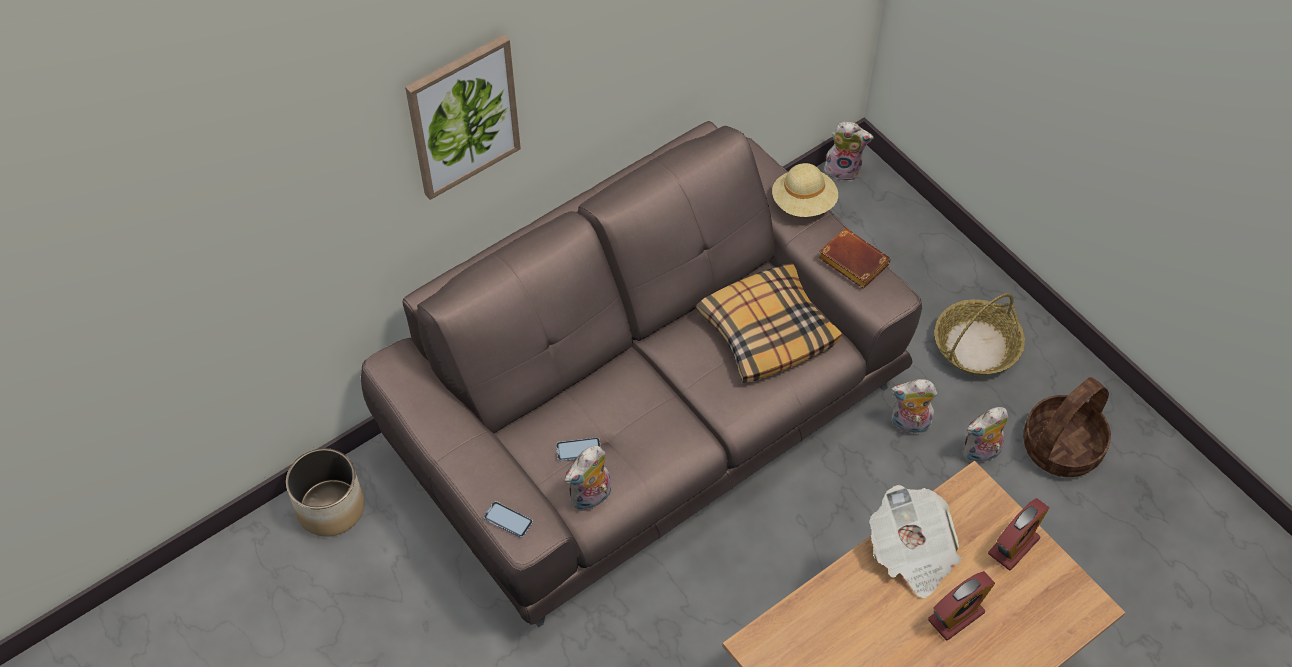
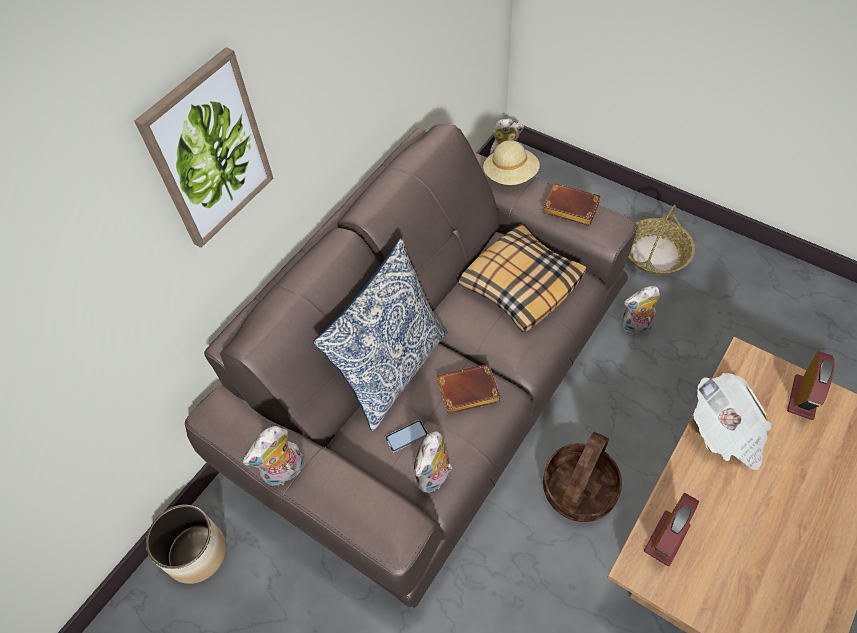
camera: 15 degrees left, 0 degrees up
(508, 520) = (372, 529): phone -> none
(591, 377) = (392, 369): none -> pillow
(658, 427) = (467, 393): none -> brown book
(956, 616) = (792, 476): alarm clock -> alarm clock (666, 538)
(980, 454) = (698, 332): plush toy -> plush toy (284, 472)
(1062, 447) = (753, 307): basket -> basket (579, 490)

